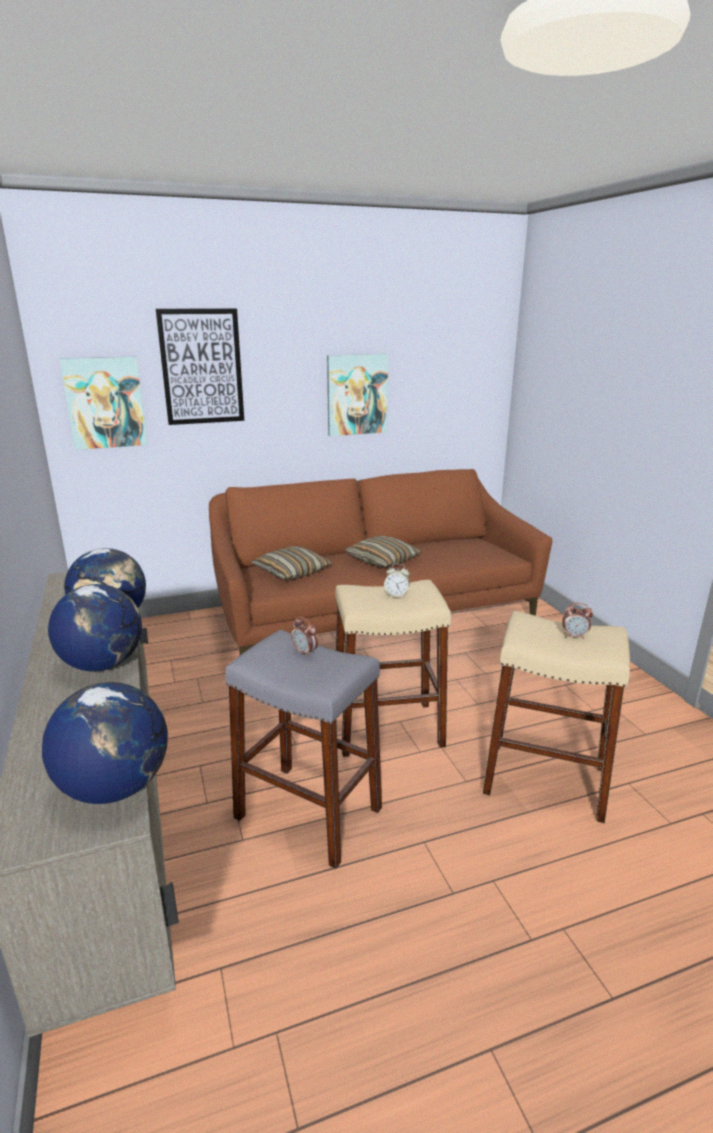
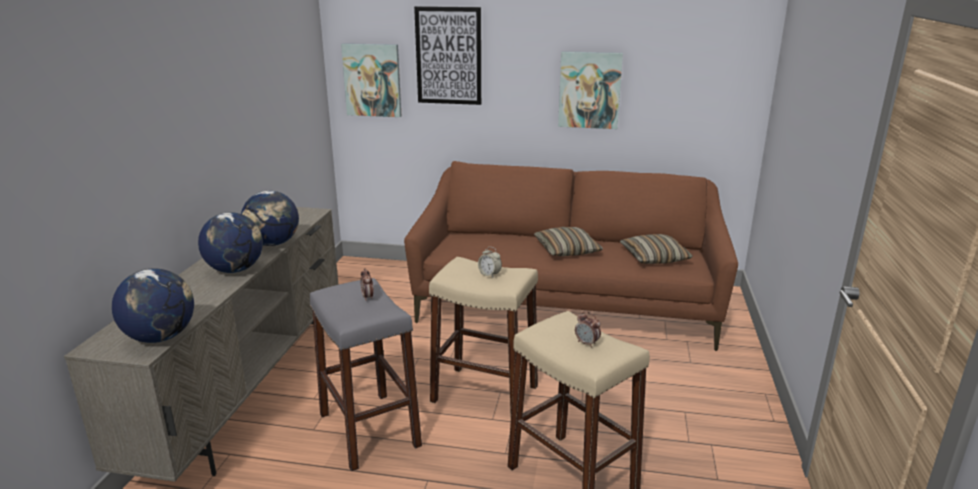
camera: 30 degrees right, 0 degrees up
(291, 572) = (481, 243): pillow -> pillow (654, 257)

